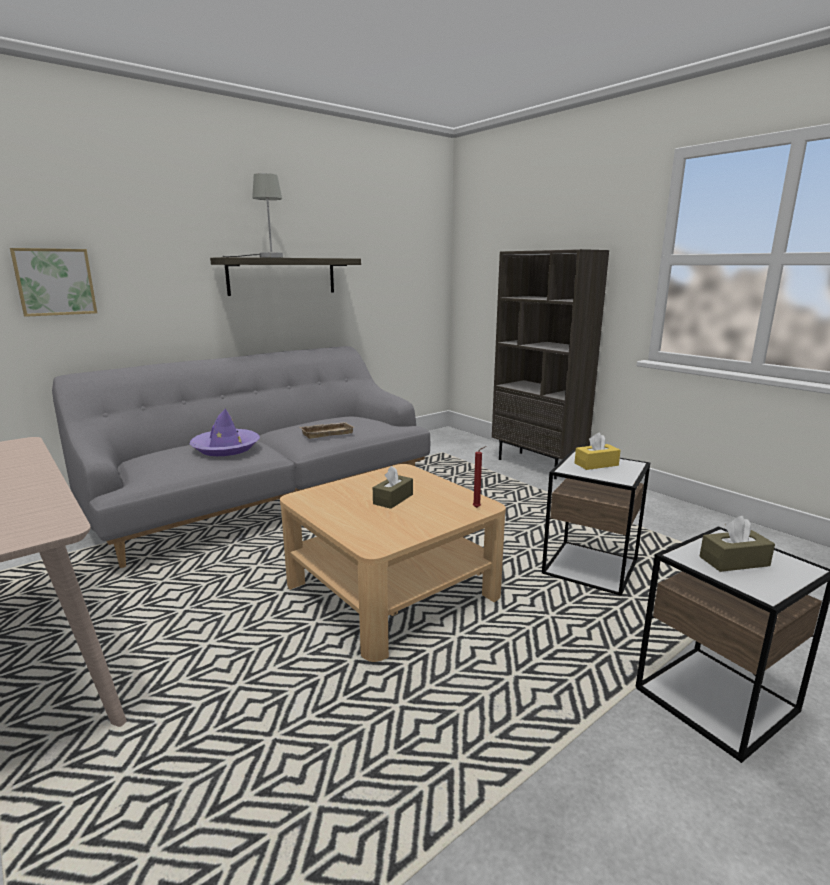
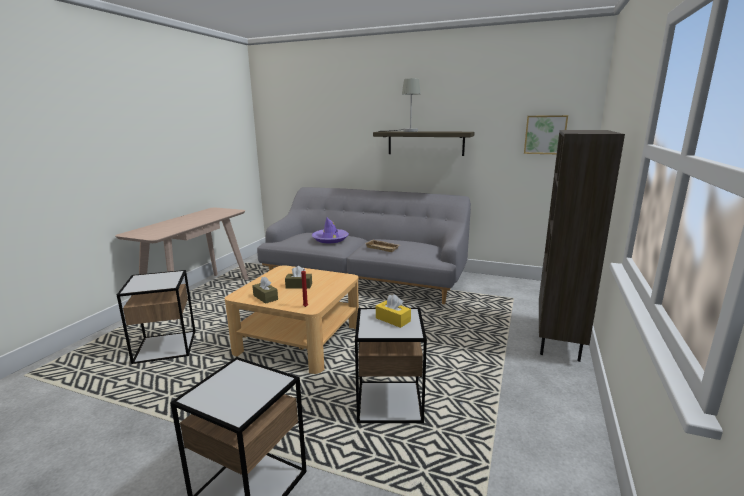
camera: 60 degrees right, 0 degrees up
(55, 282) = (310, 143): picture -> picture (545, 134)
(245, 753) = (165, 347): none -> side table
(734, 561) = (237, 385): brown tissue box -> brown tissue box (265, 297)

